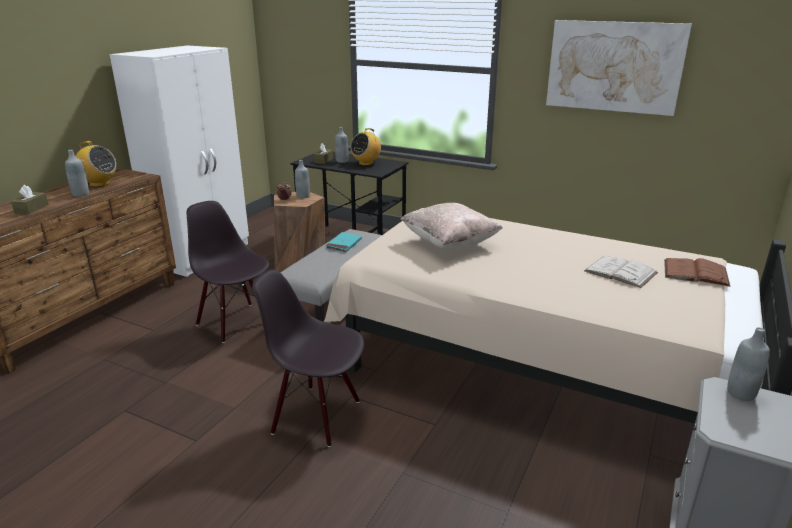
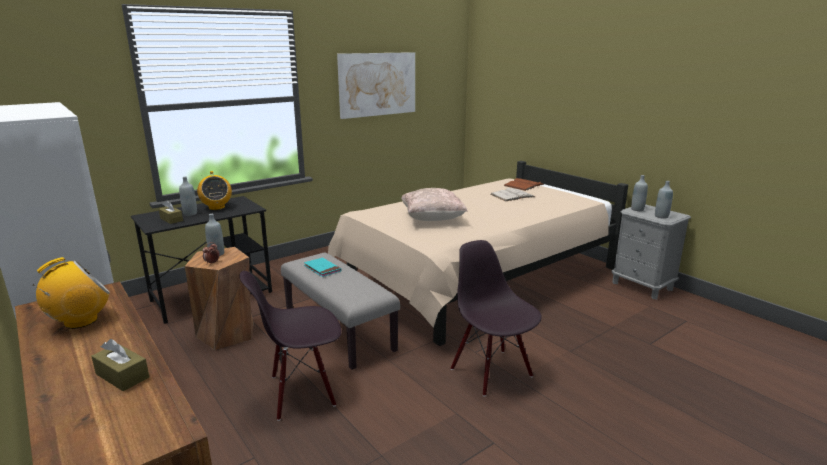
camera: 65 degrees left, 5 degrees down
(80, 194) = (112, 335): grey bottle -> grey bottle (661, 216)
(317, 416) = (492, 372): black chair -> black chair turned 105 degrees clockwise

